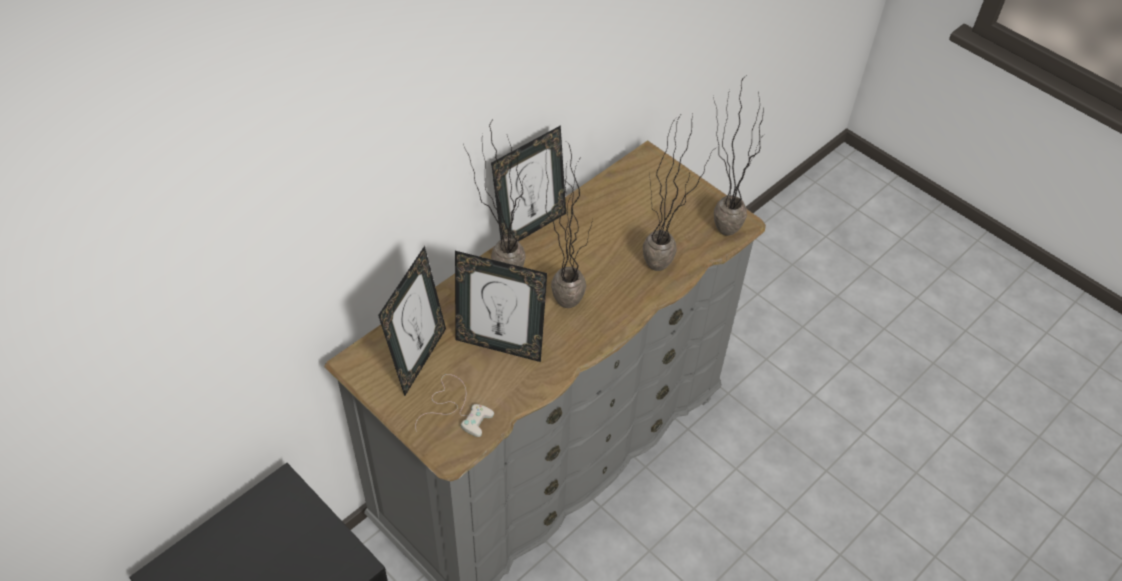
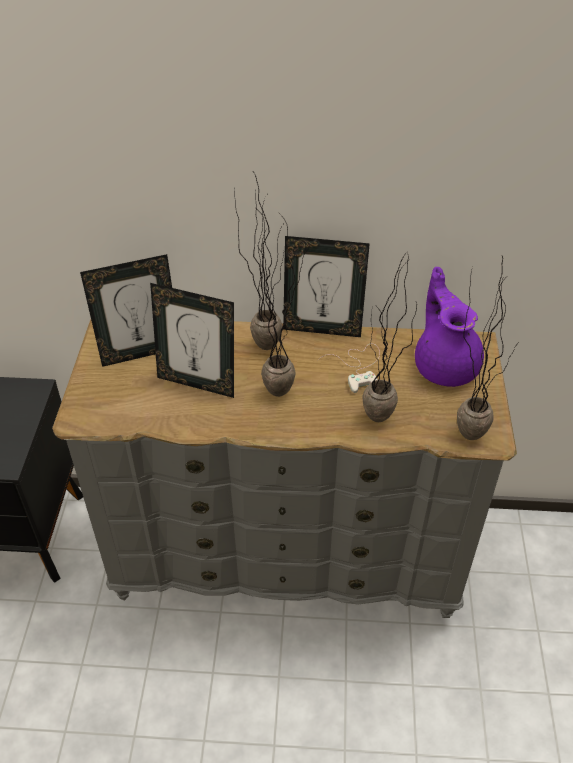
camera: 50 degrees right, 5 degrees down
(455, 408) = (118, 397): white game controller -> white game controller (358, 367)
(500, 345) = (198, 382): picture frame -> picture frame turned 45 degrees counterclockwise
(648, 191) = (445, 365): none -> purple teapot

